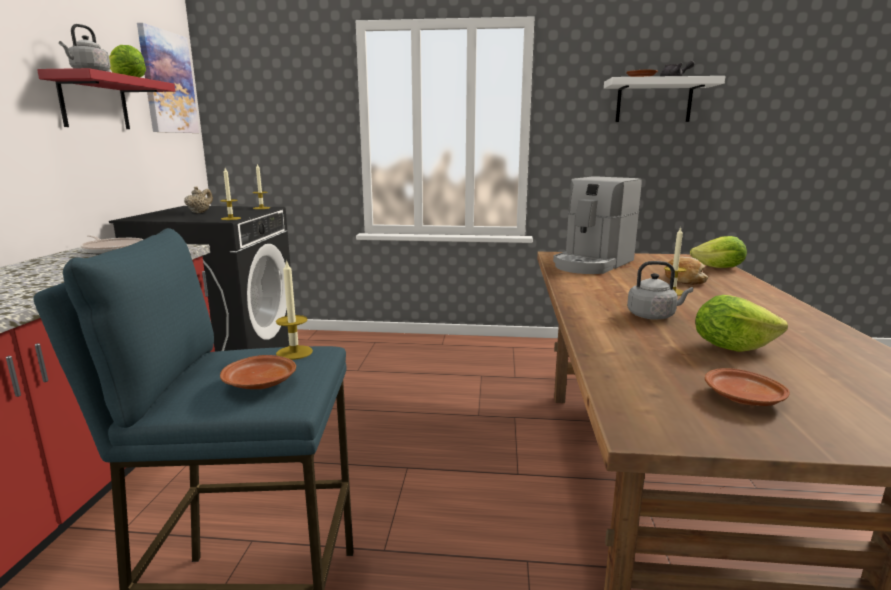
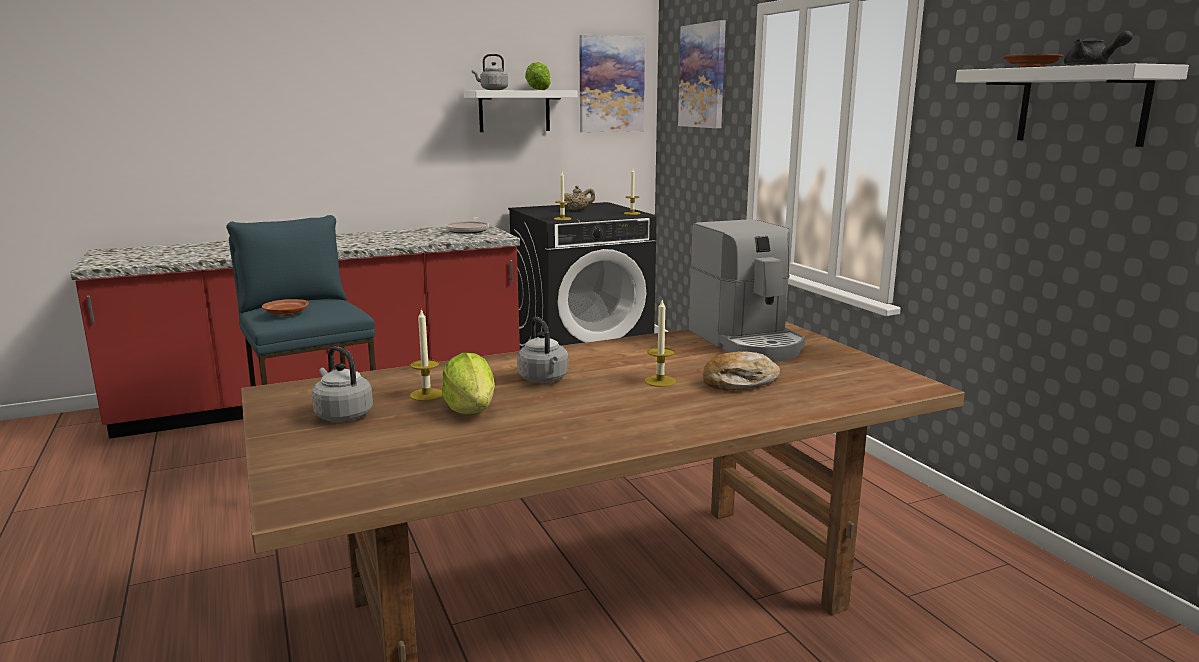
camera: 60 degrees right, 0 degrees up
(94, 103) = (514, 111): red shelf -> white shelf
(279, 80) = (703, 76): none -> picture
(294, 352) = (338, 309): candle -> candle (426, 395)
(592, 264) = (747, 342): coffee machine -> coffee machine turned 120 degrees counterclockwise
(718, 268) = (852, 396): lettuce -> none
(743, 399) = (342, 415): brown plate -> grey kettle

